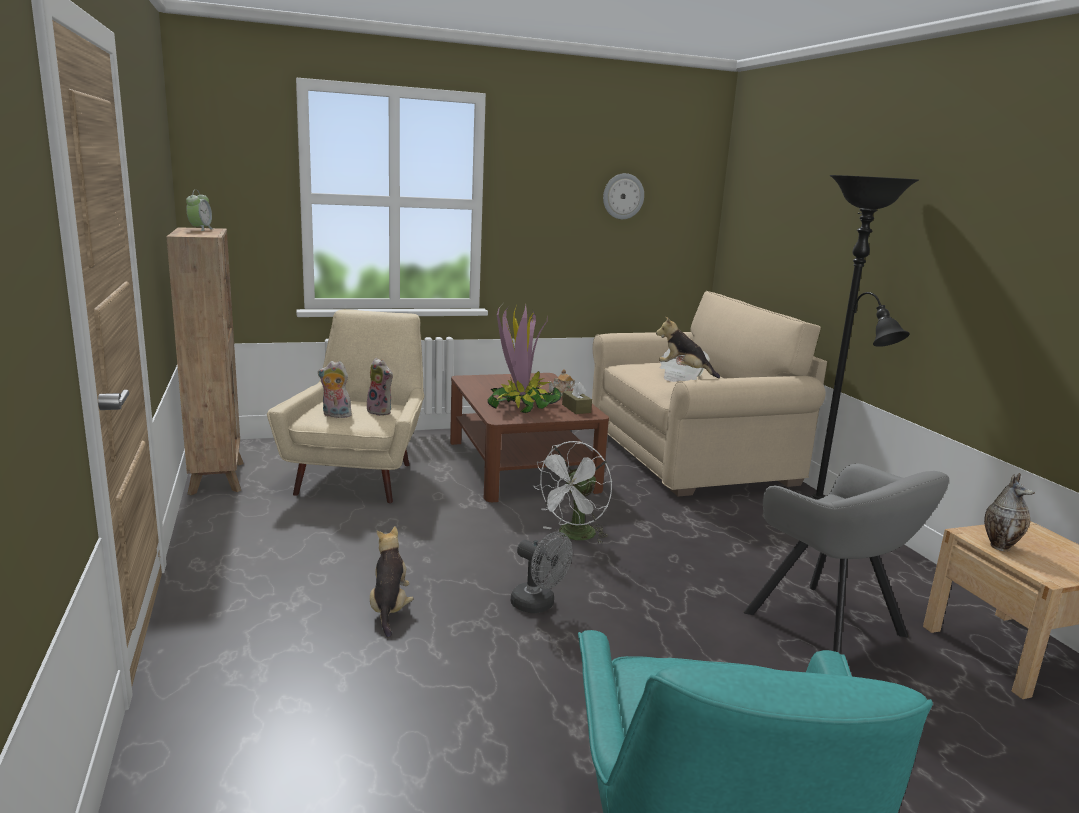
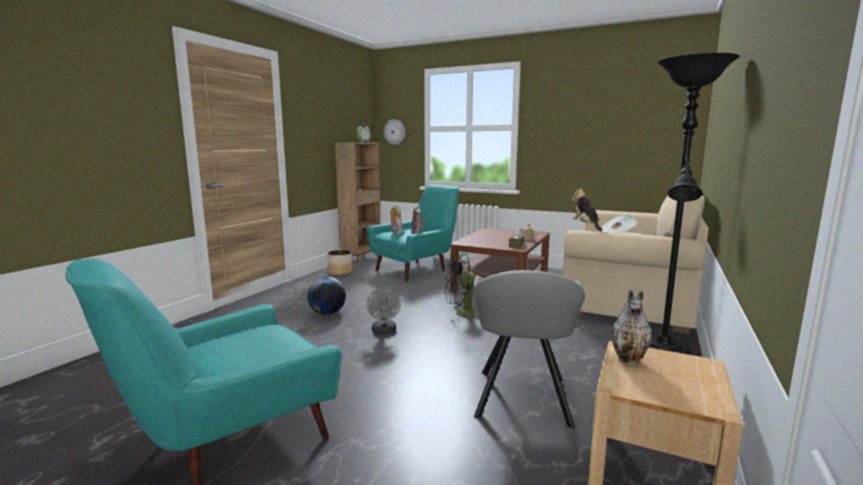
camera: 45 degrees right, 5 degrees down
(233, 517) = (340, 272): none -> planter
(361, 474) = (416, 269): beige armchair -> turquoise armchair
(389, 608) = (327, 313): plush toy -> globe
(521, 405) = (489, 240): potted plant -> none
(573, 536) = (462, 314): white fan -> black fan
(623, 196) = (616, 116): wall clock -> wall clock (394, 132)

